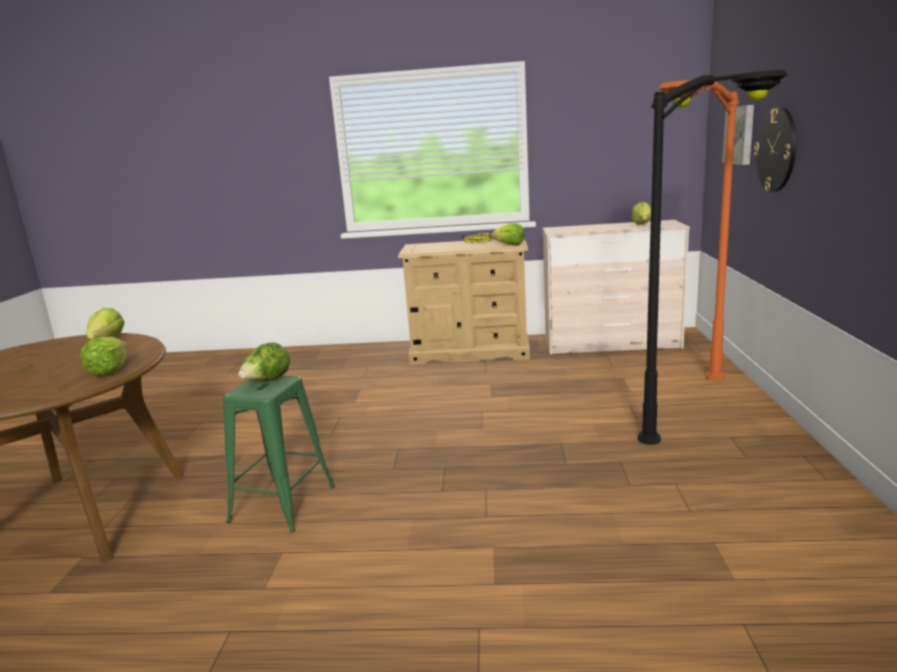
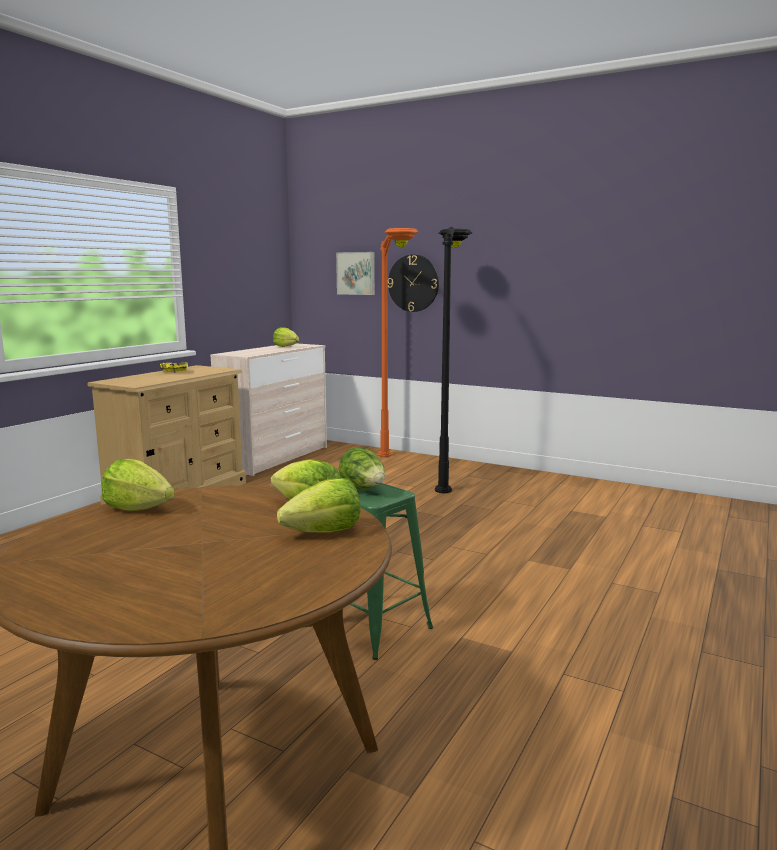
camera: 65 degrees left, 5 degrees down
(509, 244) = (216, 369): lettuce -> lettuce (324, 532)

